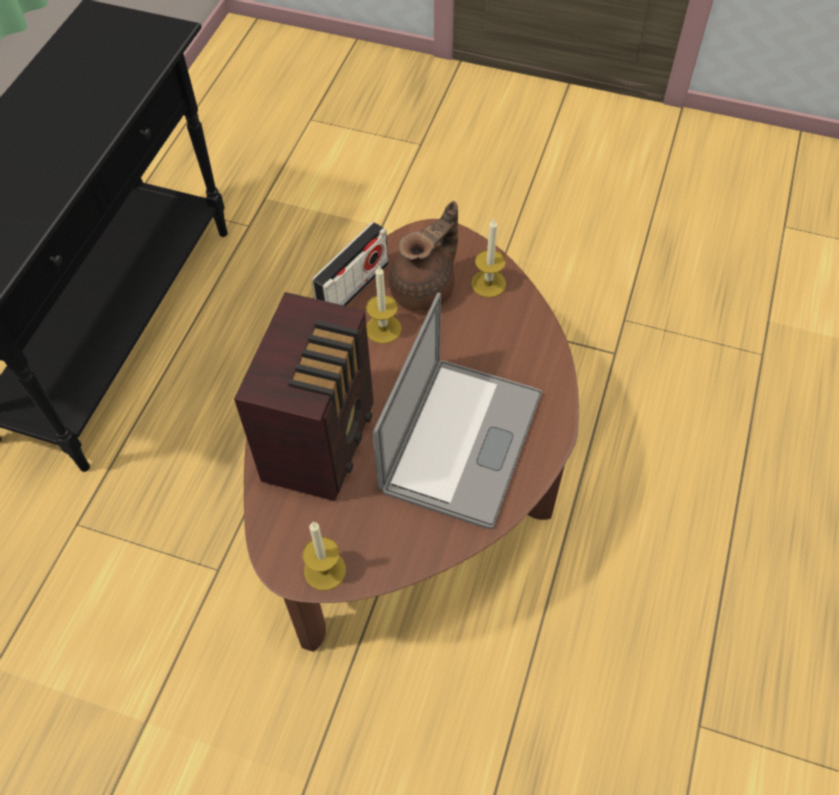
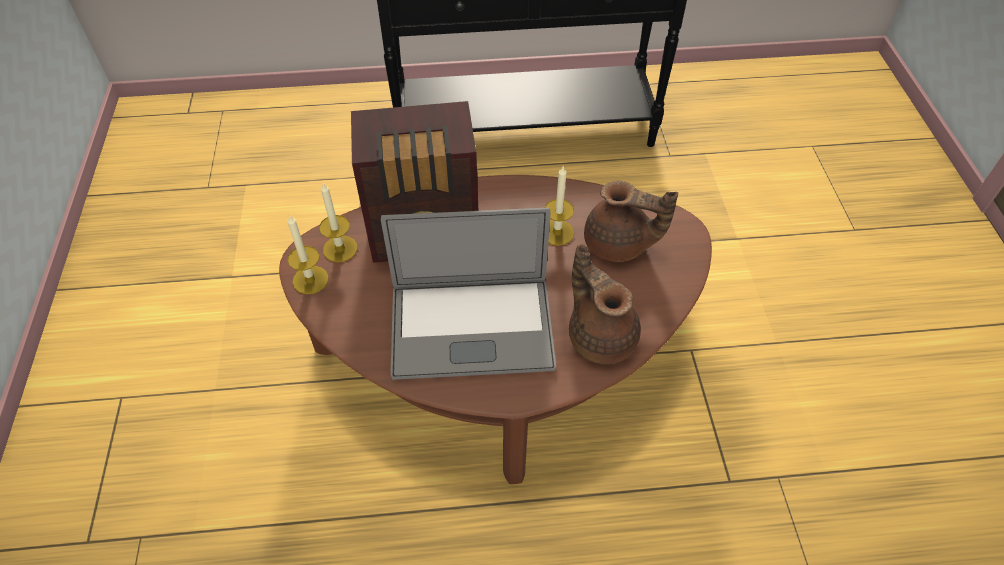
camera: 65 degrees right, 5 degrees down
(353, 288) = (586, 198): radio -> none
(488, 283) = (656, 288): candle -> candle (340, 249)
(519, 345) = (600, 335): none -> brown teapot

